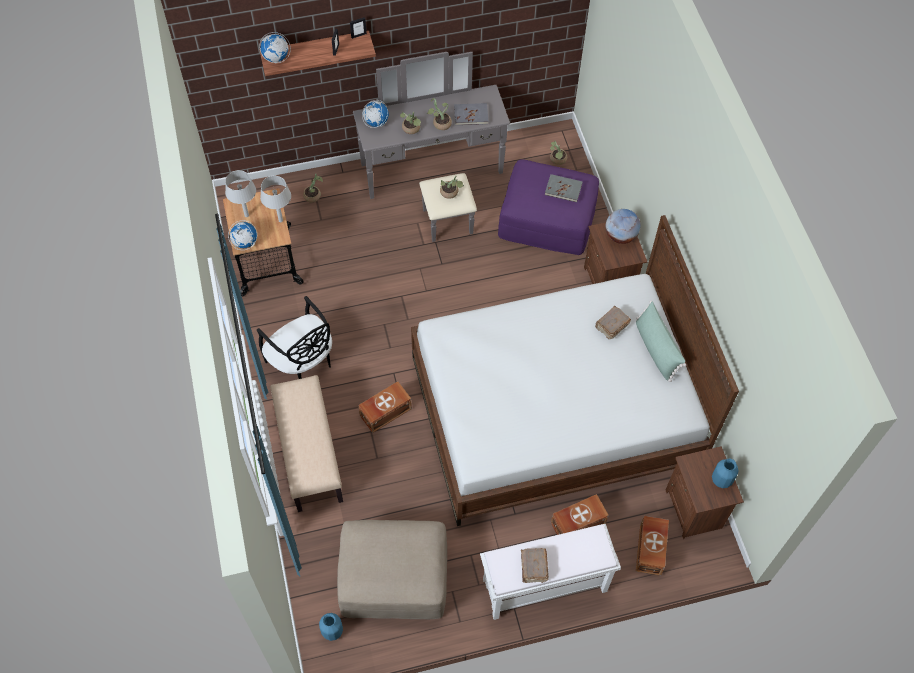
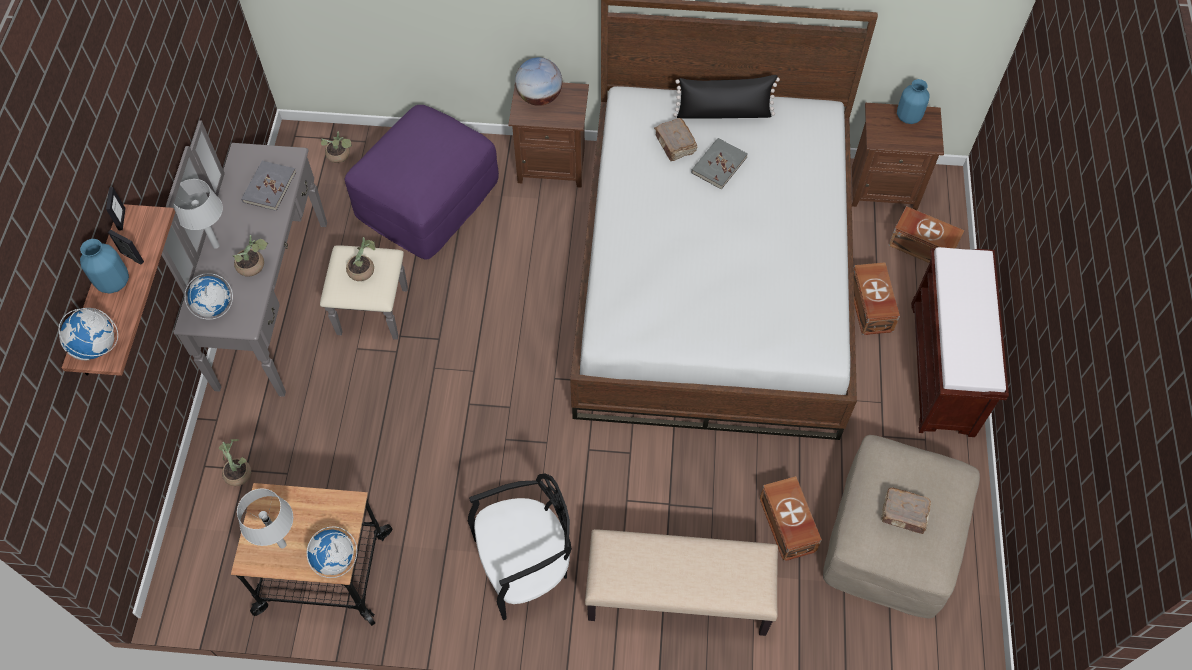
camera: 70 degrees left, 0 degrees up
(280, 220) = (317, 496): grey table lamp -> grey table lamp (215, 246)
(332, 631) = (952, 637): blue vase -> blue vase (114, 283)
(384, 412) = (645, 478): brown storage box -> brown storage box (786, 526)
(440, 123) = (262, 228): potted plant -> none
(533, 568) = (979, 337): brown book -> brown book (904, 514)
(543, 586) = (943, 369): white bench -> brown bench
(563, 189) = (425, 140): grey book -> grey book (718, 165)
(656, 349) = (724, 113): green pillow -> black pillow

